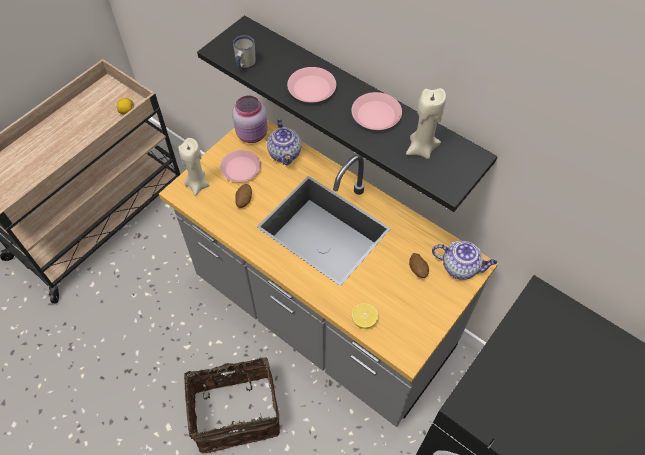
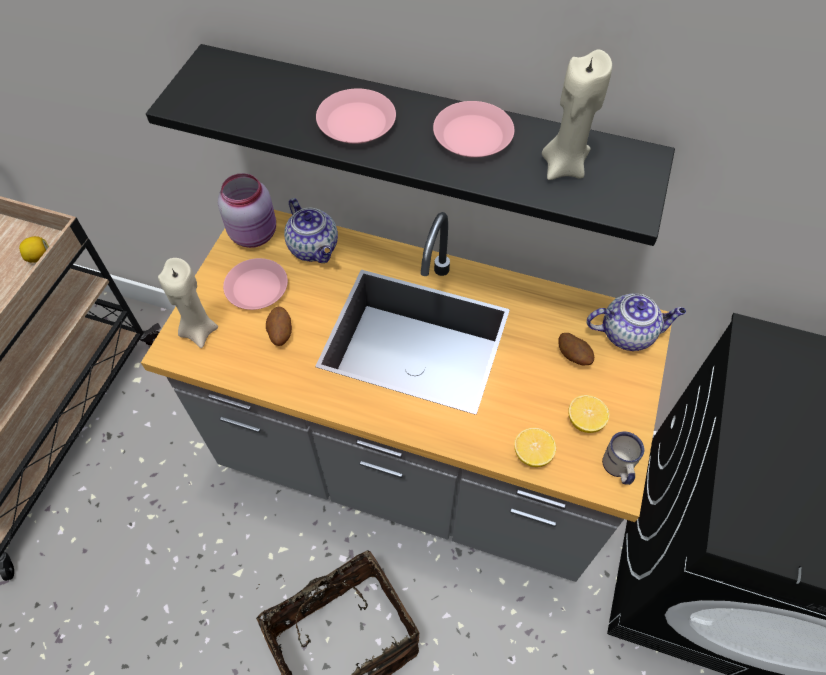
camera: 20 degrees left, 0 degrees up
(244, 65) = (233, 114): white mug -> white mug (617, 469)
(406, 311) = (585, 421): none -> lemon

